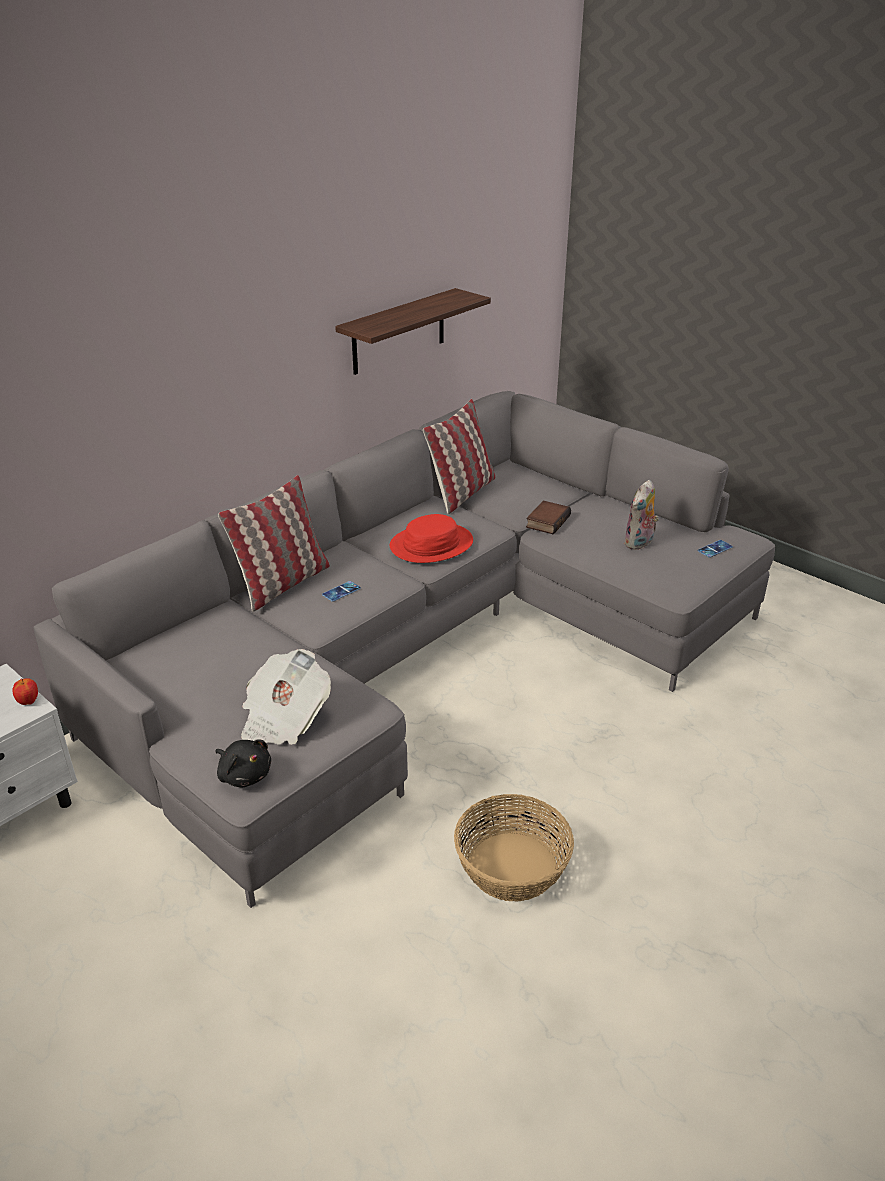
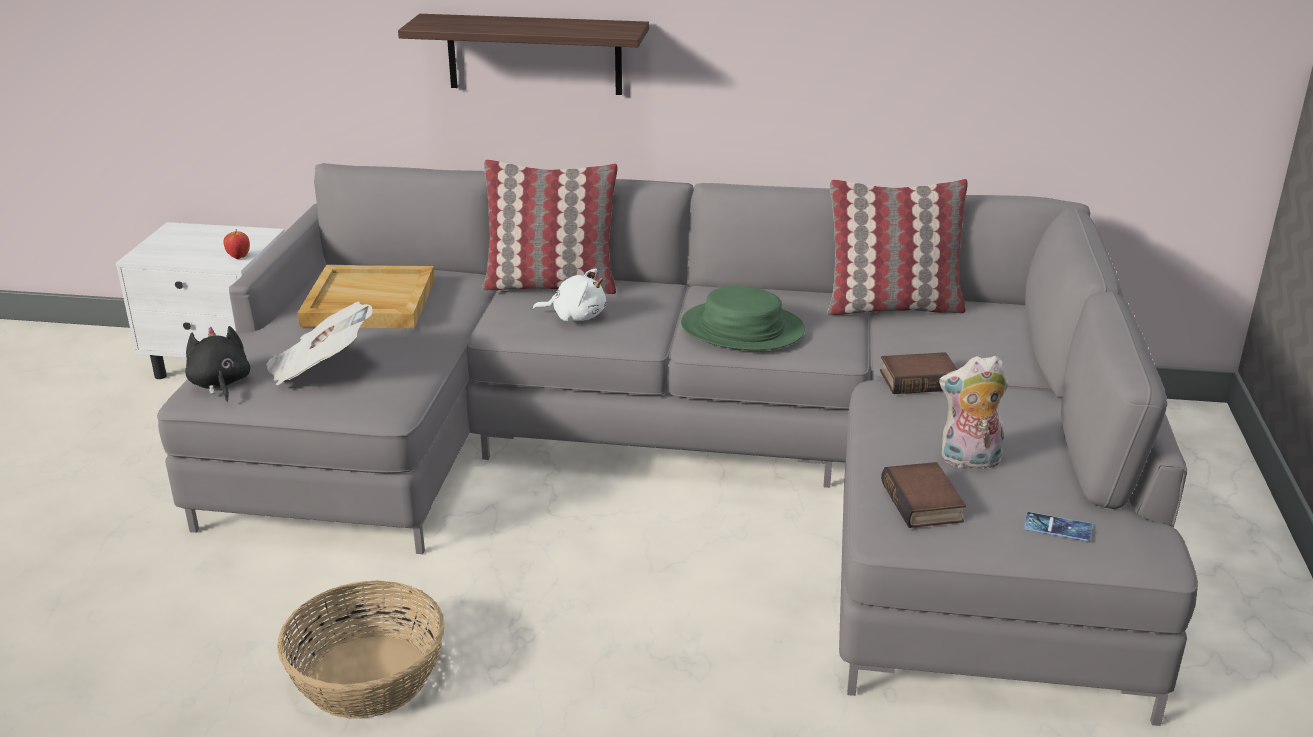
camera: 55 degrees right, 5 degrees down
(204, 665) = (368, 303): none -> beige tray
(244, 774) = (220, 384): black plush toy -> black plush toy turned 150 degrees clockwise
(341, 591) = (575, 316): phone -> white plush toy
(399, 332) = (887, 47): shelf -> shelf (534, 54)
(431, 545) = (742, 329): red hat -> green hat
(665, 571) = (924, 503): none -> book

